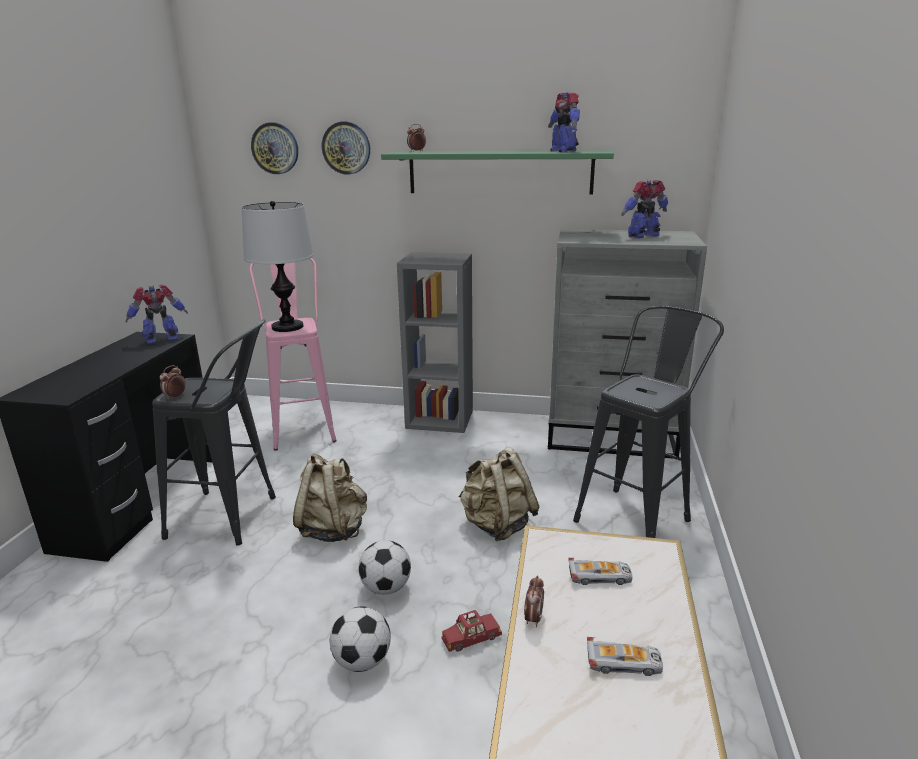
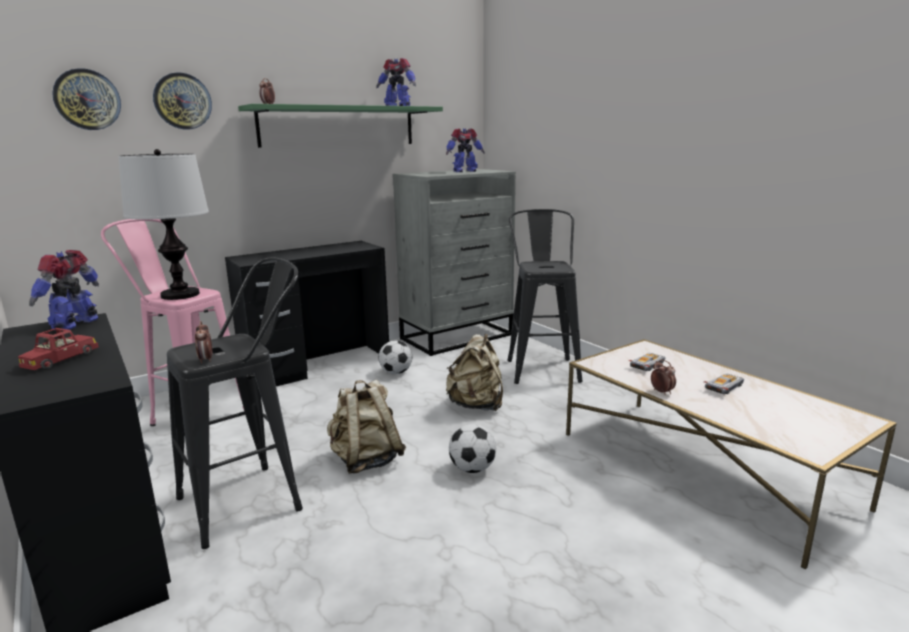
camera: 45 degrees left, 5 degrees down
(362, 661) = (534, 510): football -> football (396, 372)
(440, 419) = (317, 366): grey bookcase -> black desk
(471, 638) = (568, 462): red toy car -> red toy car (60, 359)
(644, 236) = (464, 171): toy robot -> toy robot turned 135 degrees counterclockwise

